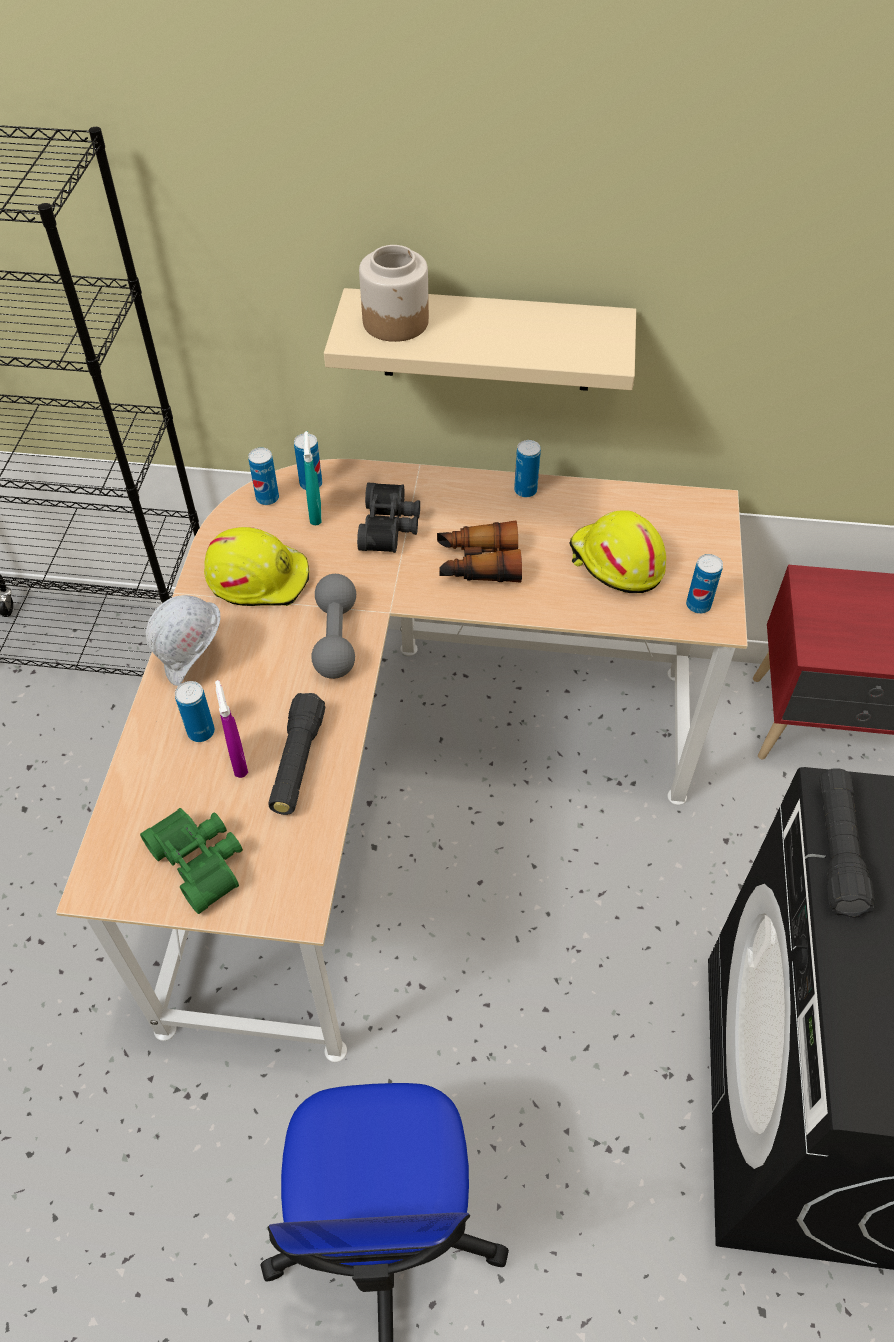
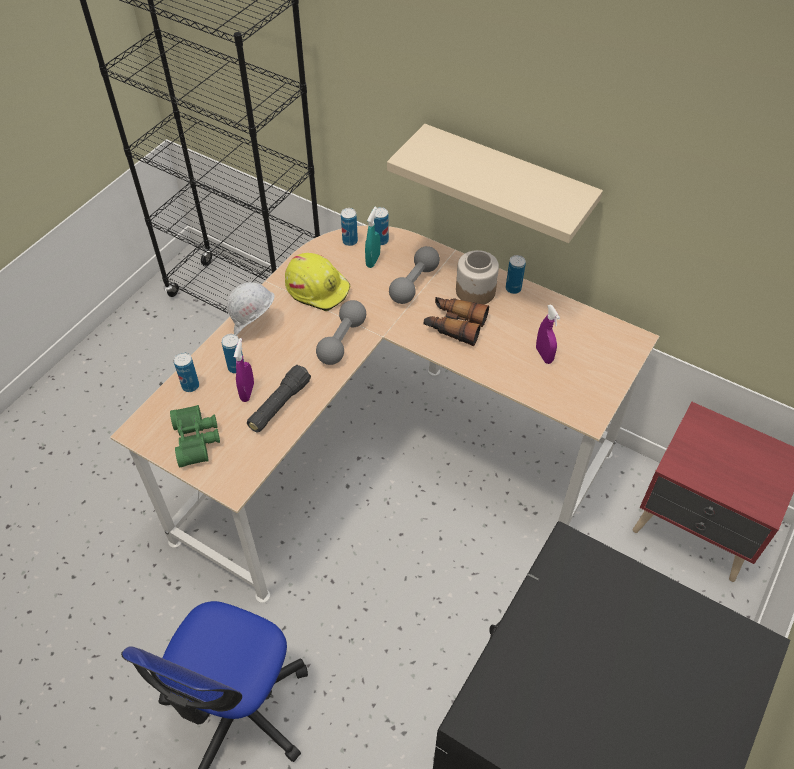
camera: 25 degrees right, 0 degrees up
(391, 527) = (414, 283): black binoculars -> grey dumbbell
(396, 322) = (442, 154): jar -> jar (476, 291)
(615, 563) = (544, 355): yellow hard hat -> purple spray bottle
(698, 605) = (582, 401): can -> can (190, 386)
(837, 849) = (548, 578): black flashlight -> none

